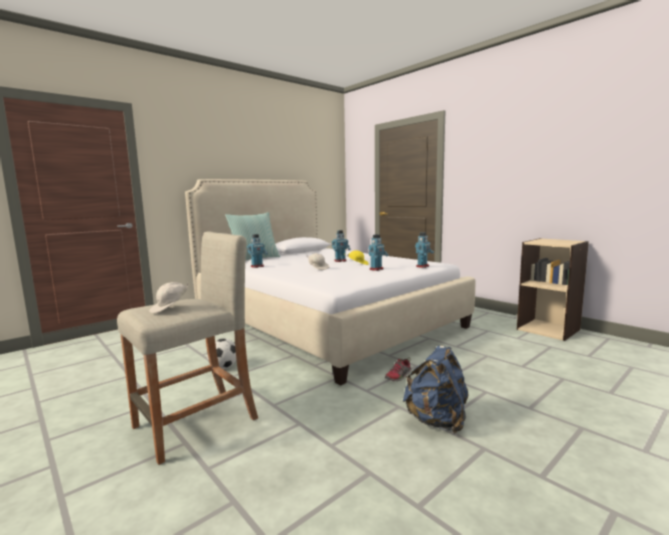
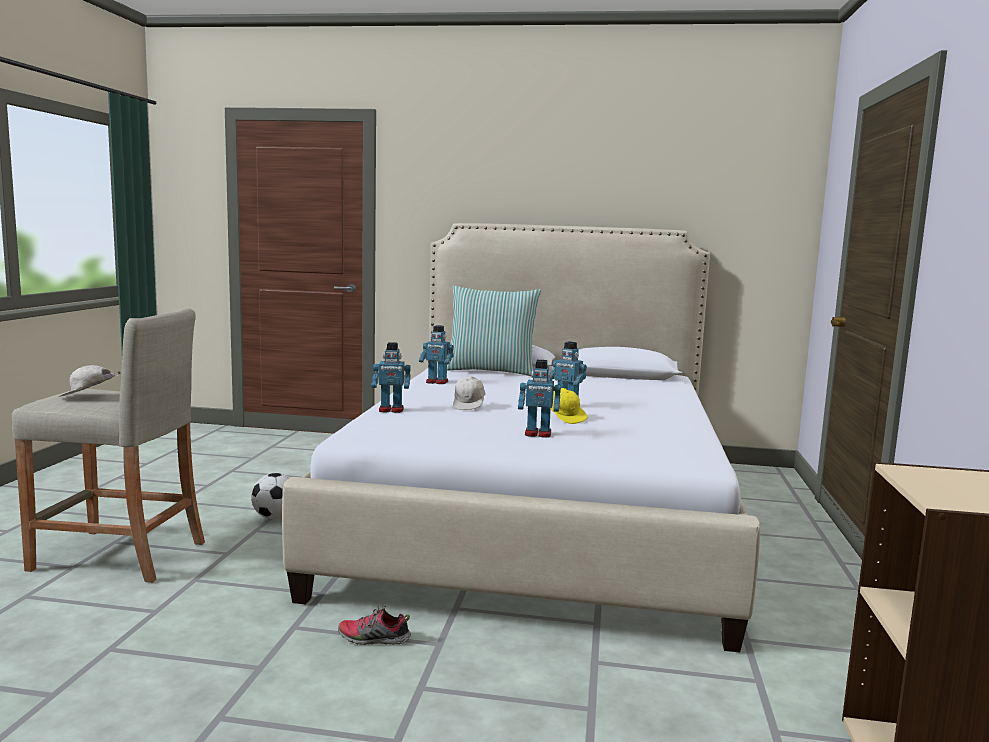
camera: 50 degrees right, 0 degrees up
(423, 266) = (628, 455): toy robot -> toy robot (391, 410)
(436, 421) = (233, 713): blue backpack -> none

